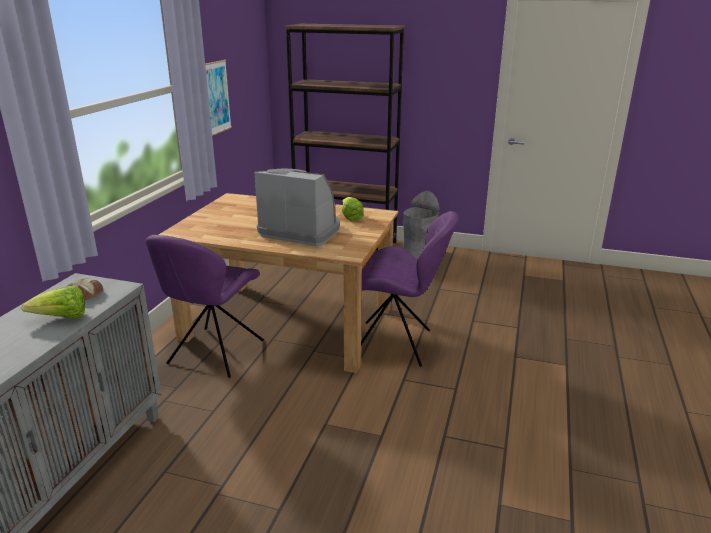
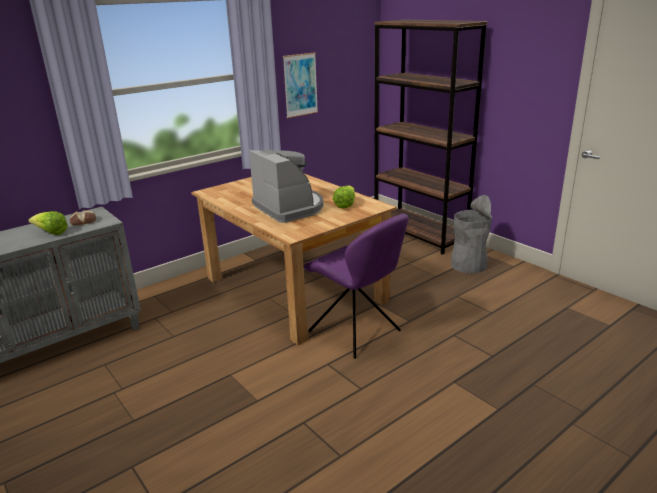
camera: 35 degrees right, 0 degrees up
(214, 354) = (219, 296): purple chair -> none

